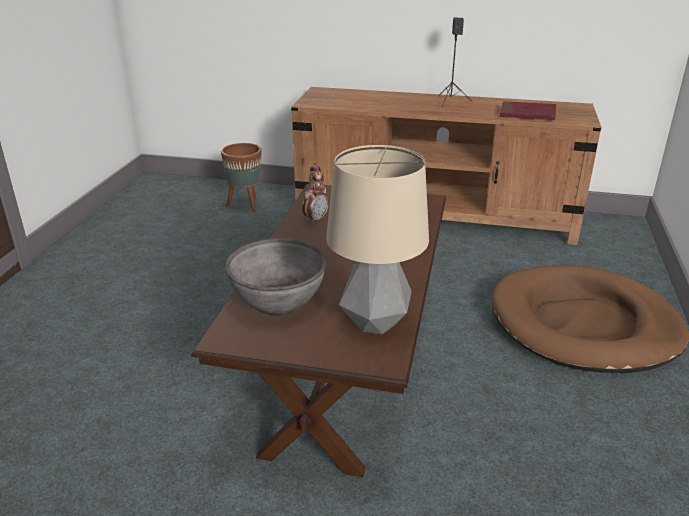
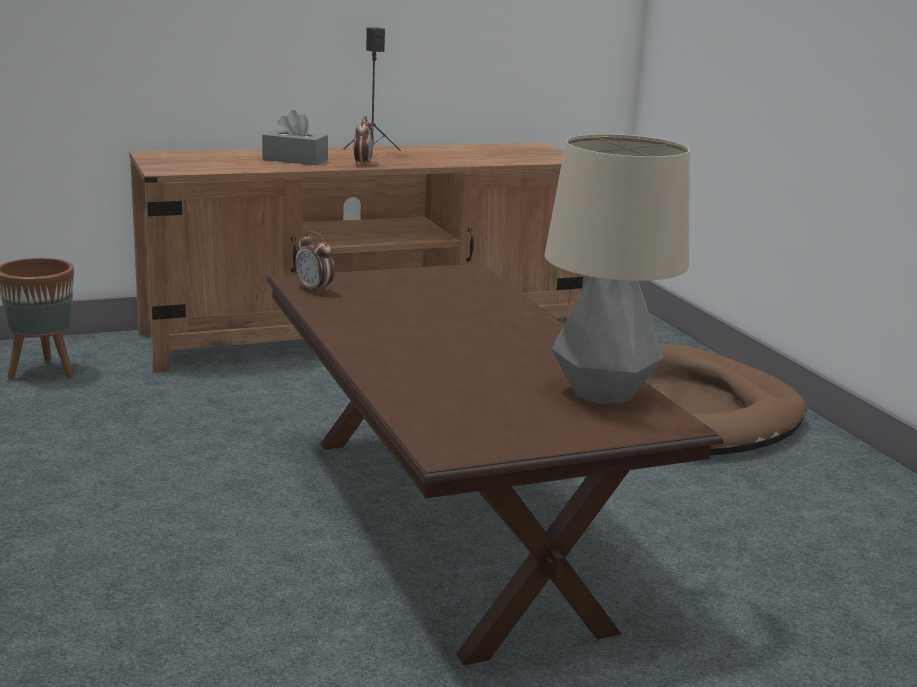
camera: 35 degrees left, 10 degrees down
(278, 300) = (450, 399): grey bowl -> none
(316, 219) = (352, 311): alarm clock -> alarm clock (363, 163)
(393, 102) = (295, 160): none -> grey tissue box
(527, 114) = (492, 158): red book -> none

